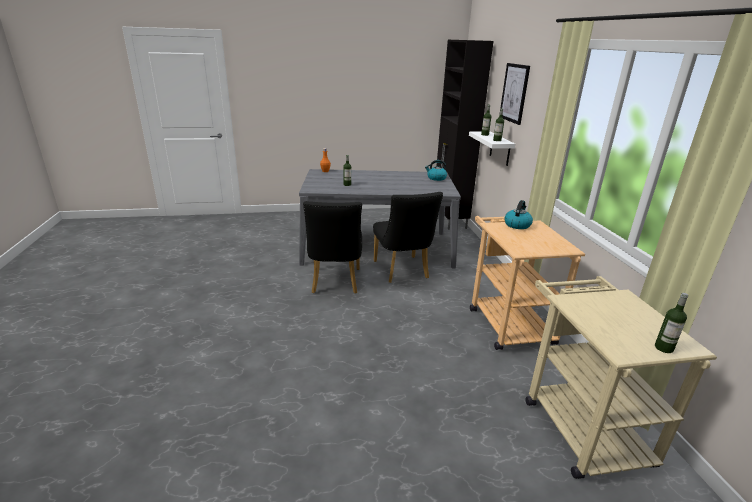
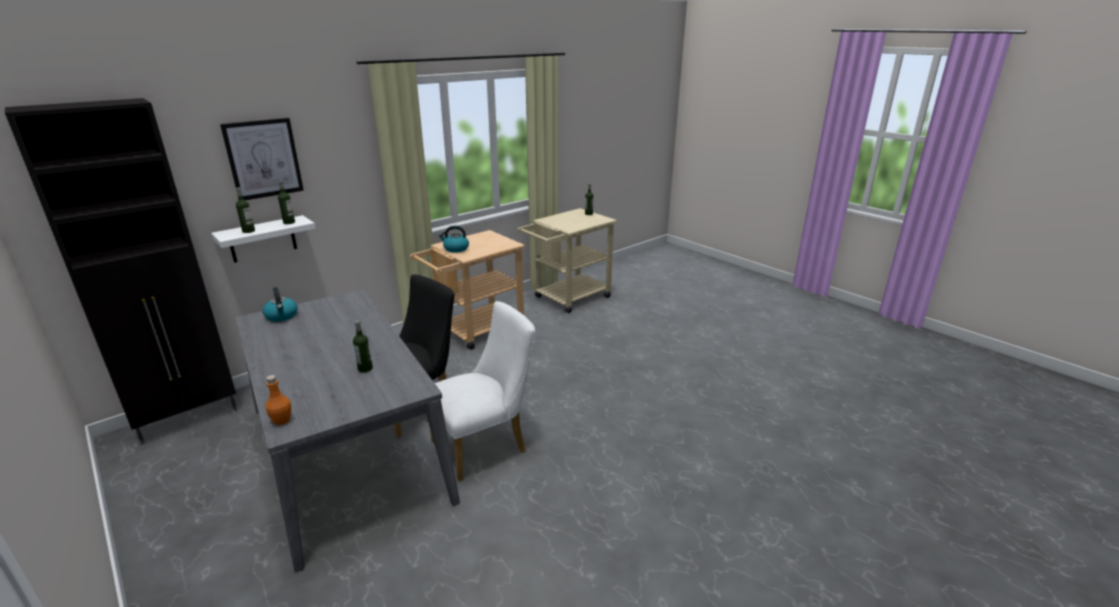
camera: 120 degrees left, 0 degrees up
(335, 283) = (485, 445): black chair -> white chair

